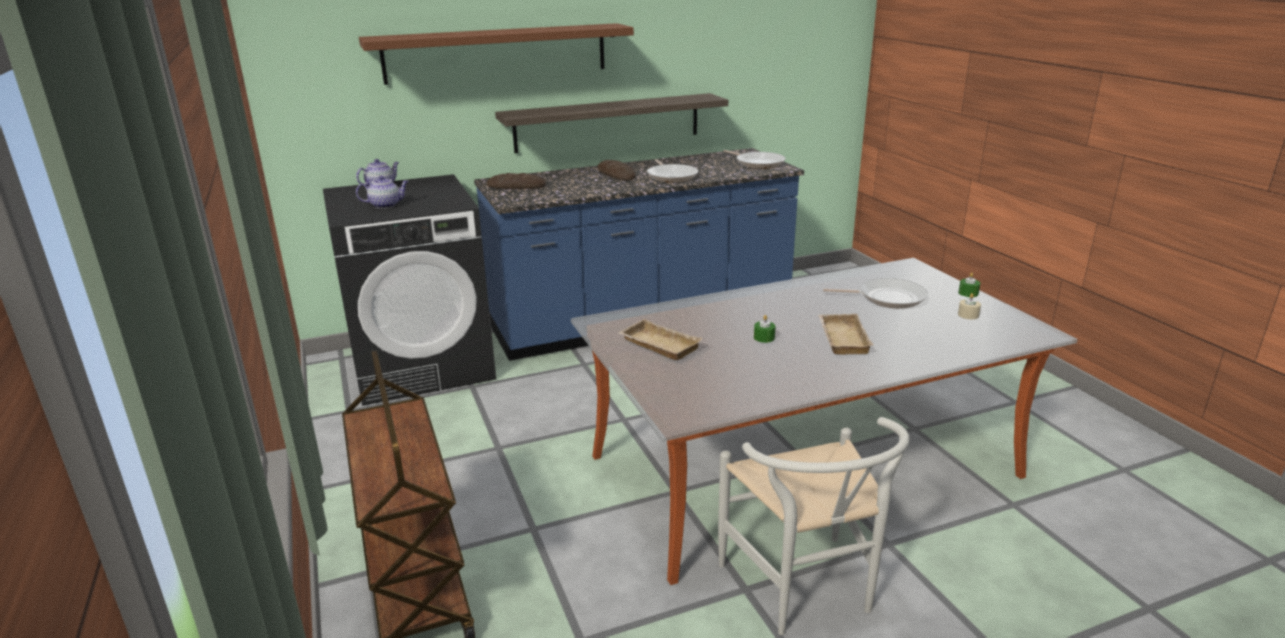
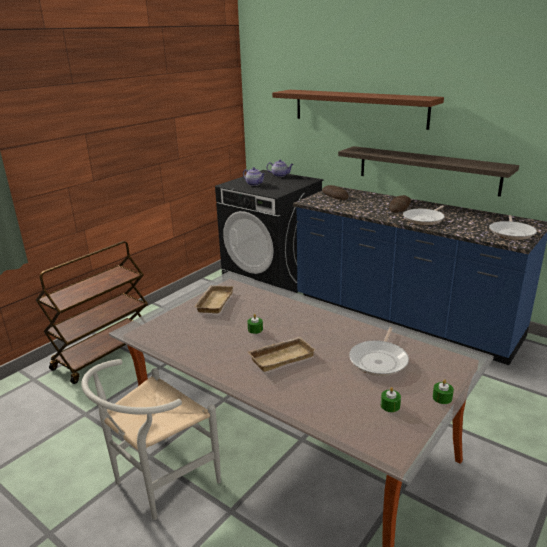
camera: 60 degrees right, 0 degrees up
(887, 298) = (379, 360): frying pan -> frying pan turned 45 degrees clockwise
(968, 315) = (390, 405): beige candle -> green candle

